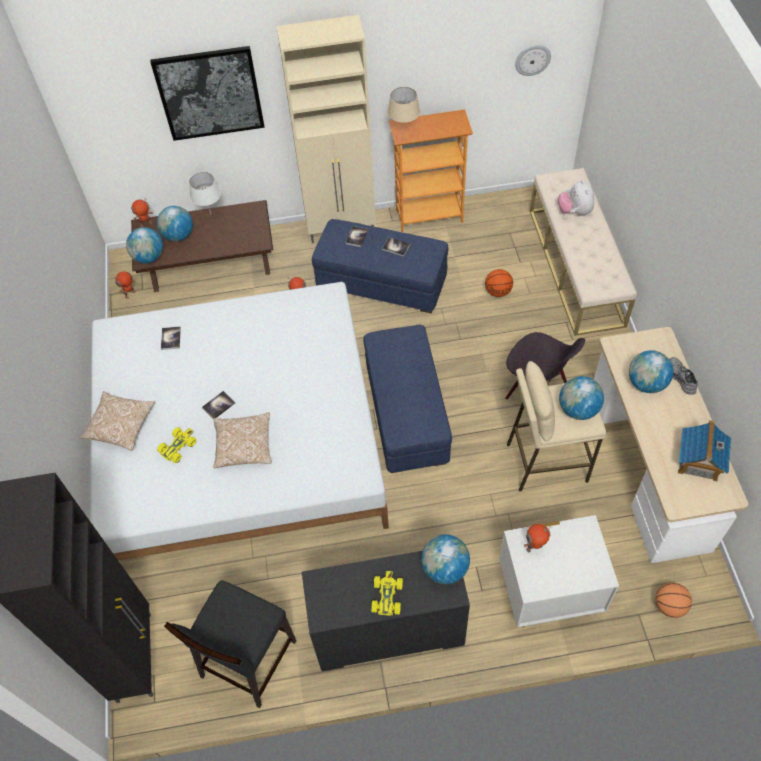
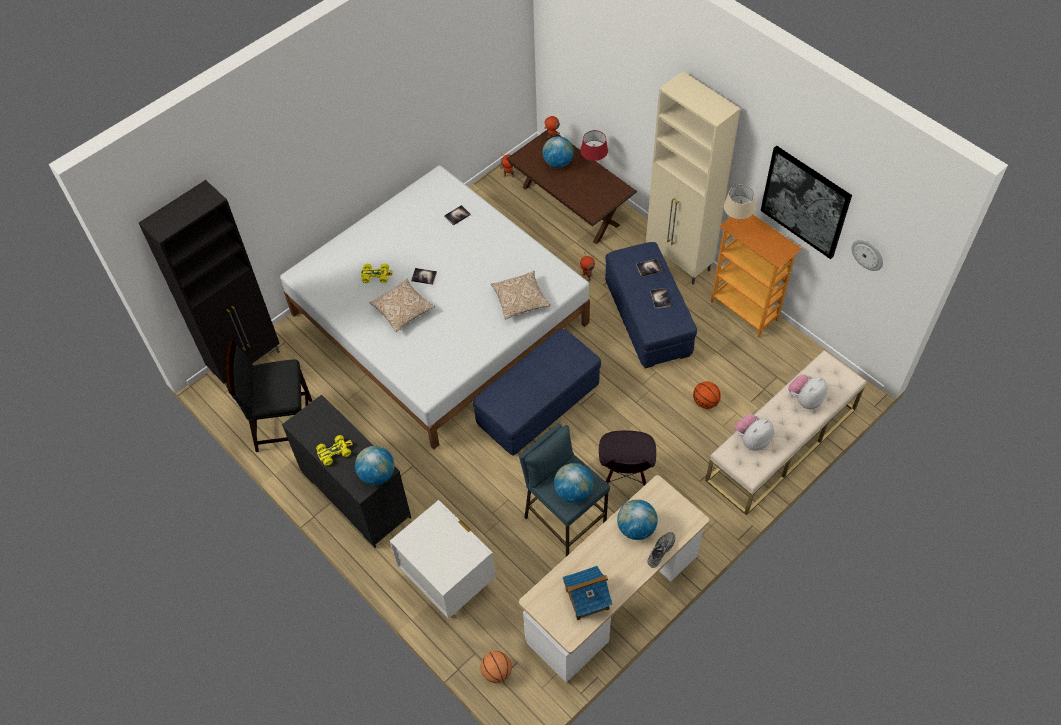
camera: 55 degrees right, 0 degrees up
(120, 426) = (369, 235): pillow -> pillow (520, 300)
(149, 257) = (524, 159): globe -> none
(209, 93) = (629, 82): picture -> picture (805, 202)
(210, 214) = (593, 168): white table lamp -> red table lamp
(534, 548) = (437, 526): toy robot -> none
(546, 462) = (564, 522): beige stool -> blue stool
(589, 266) = (752, 440): none -> plush toy

